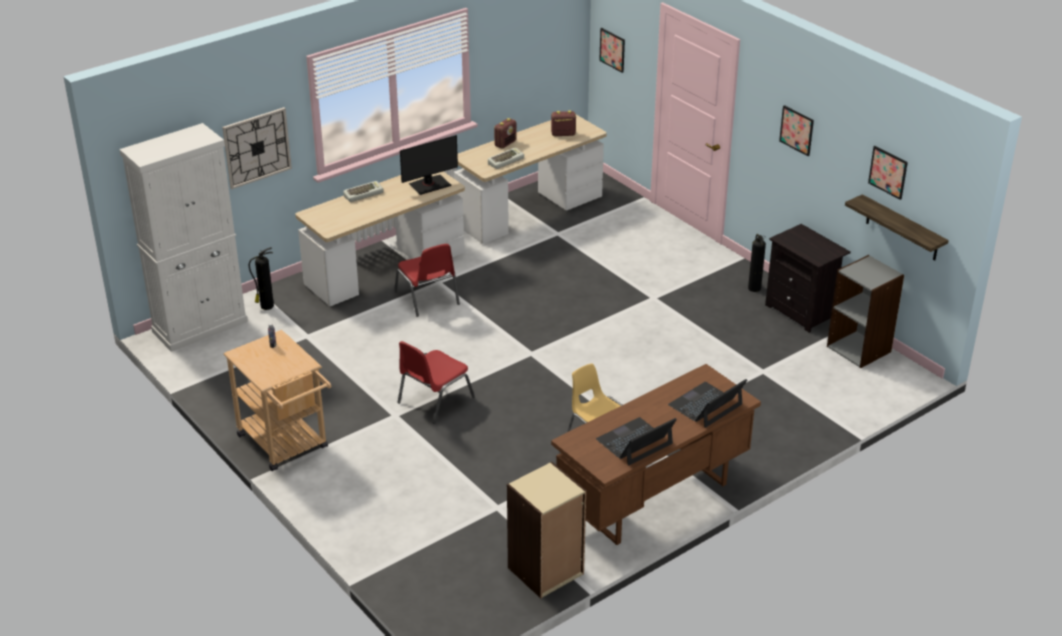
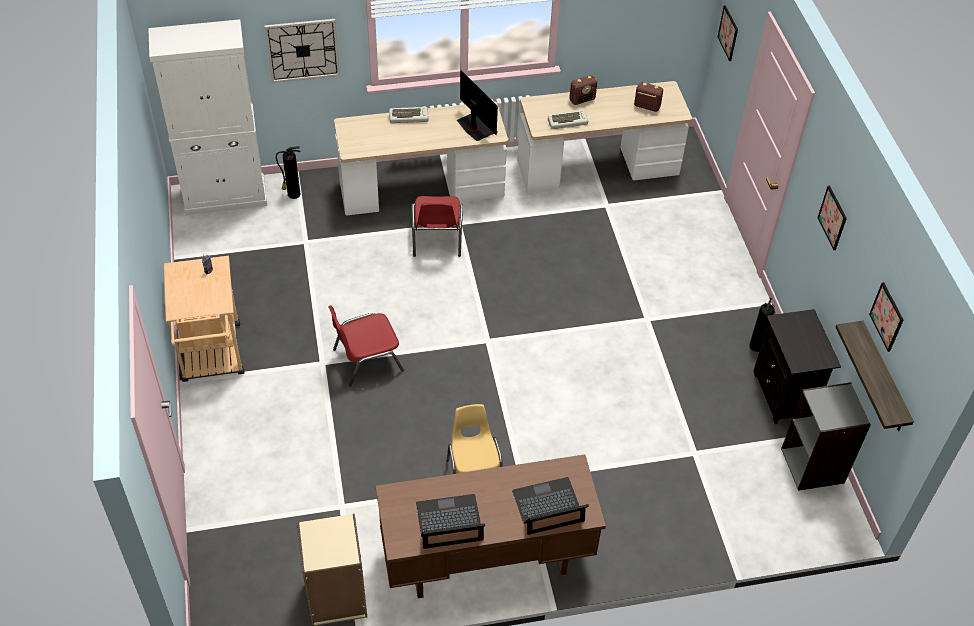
camera: 25 degrees right, 15 degrees up
(429, 185) = (476, 127): monitor -> monitor turned 120 degrees counterclockwise

